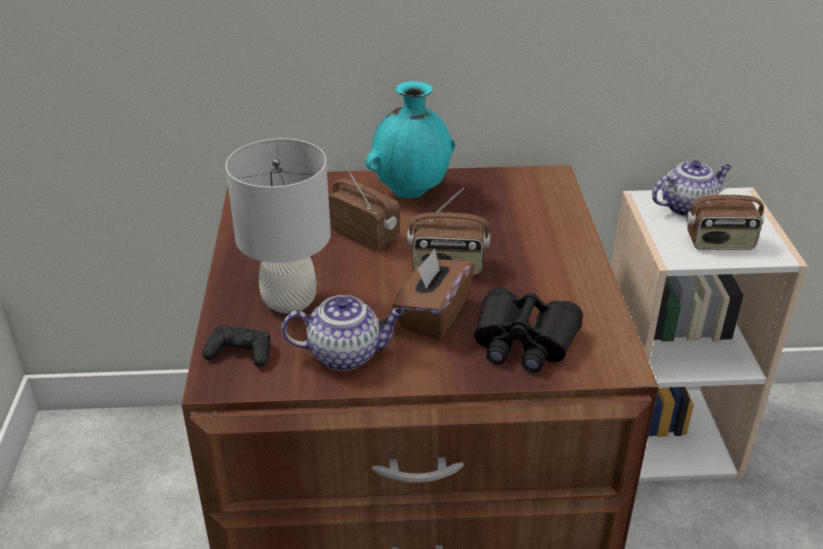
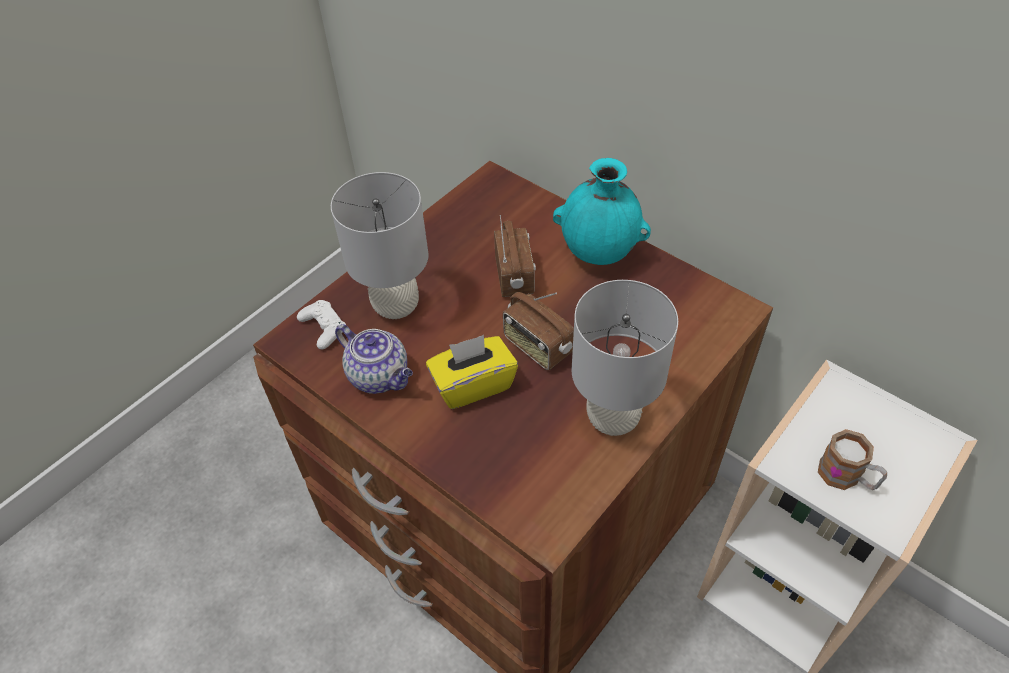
camera: 45 degrees right, 15 degrees up
(240, 352) = (324, 328): black game controller -> white game controller
(433, 315) = (473, 384): brown tissue box -> yellow tissue box
(523, 341) = (505, 455): black binoculars -> none
(563, 275) = (614, 417): none -> grey table lamp
(687, 207) = (868, 417): teapot -> none
(720, 243) = (846, 477): radio -> mug

